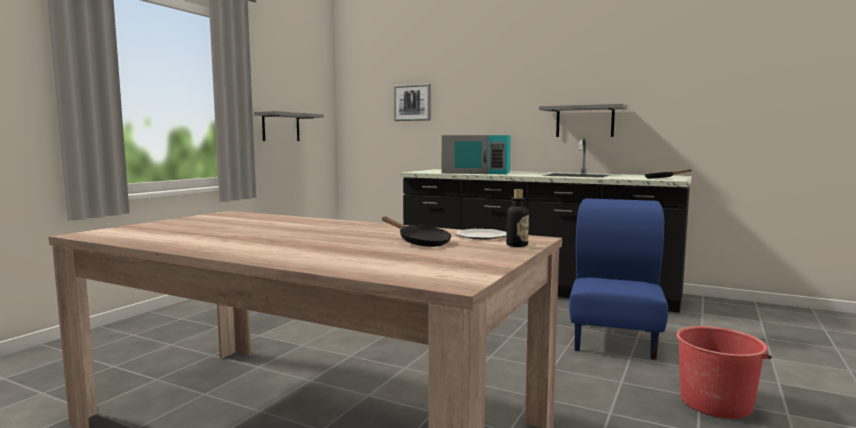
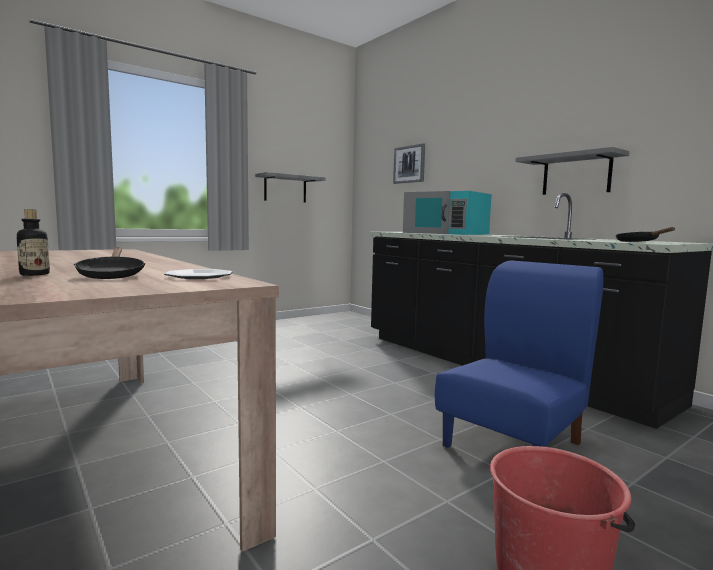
camera: 25 degrees right, 0 degrees up
(517, 245) = (181, 285): bottle -> bottle (34, 274)

